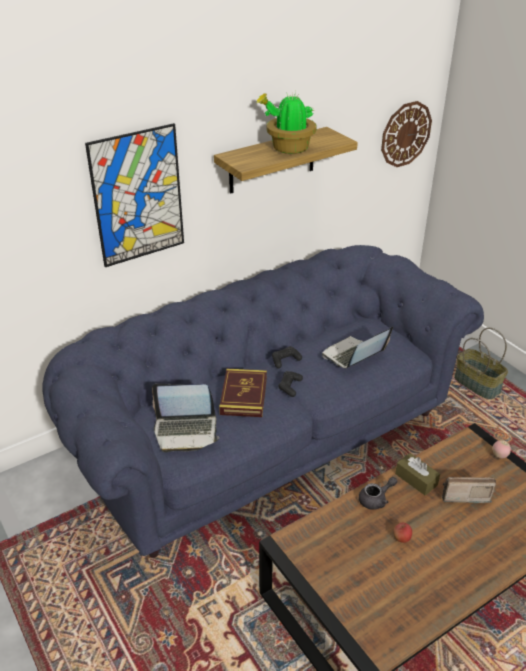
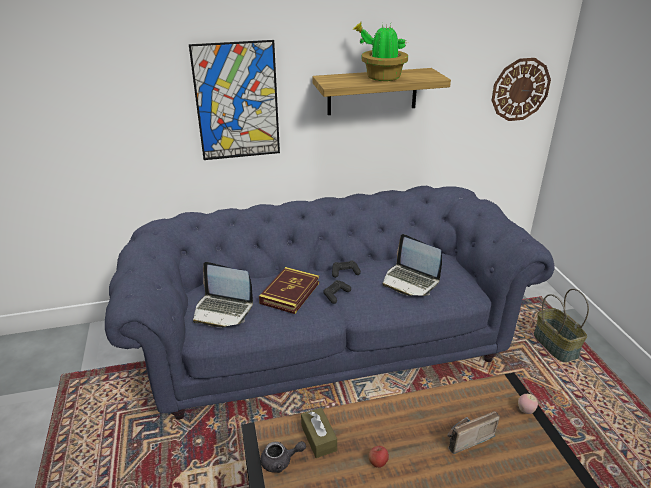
camera: 20 degrees right, 5 degrees down
(353, 355) = (410, 281): laptop -> laptop turned 120 degrees counterclockwise
(376, 499) = (372, 418): grey teapot -> grey teapot (281, 461)
(416, 479) = (423, 410): brown tissue box -> brown tissue box (318, 438)
(462, 494) = (465, 438): radio -> radio turned 45 degrees counterclockwise

